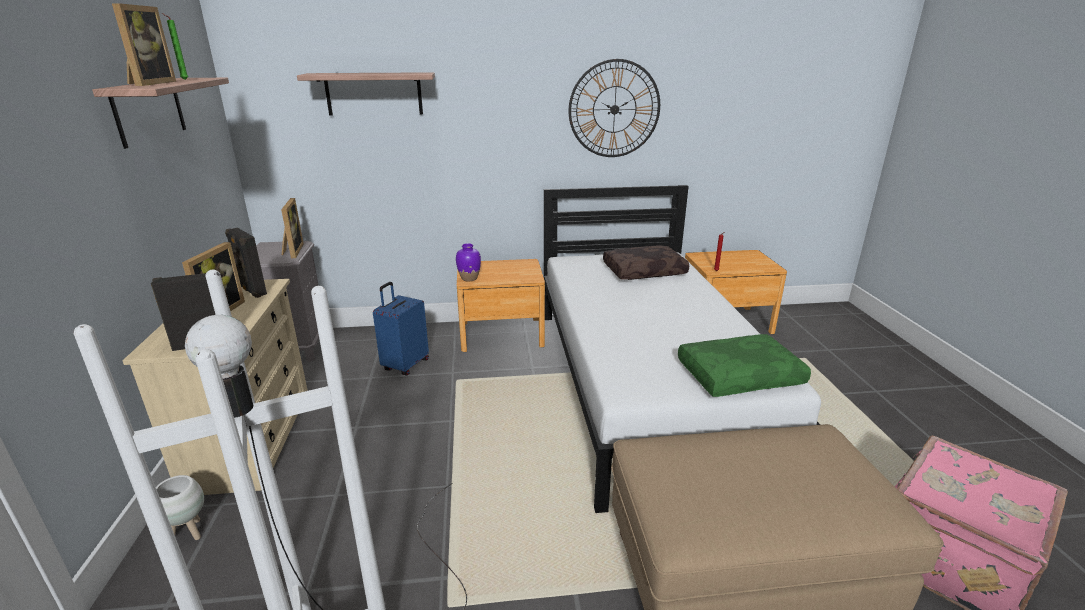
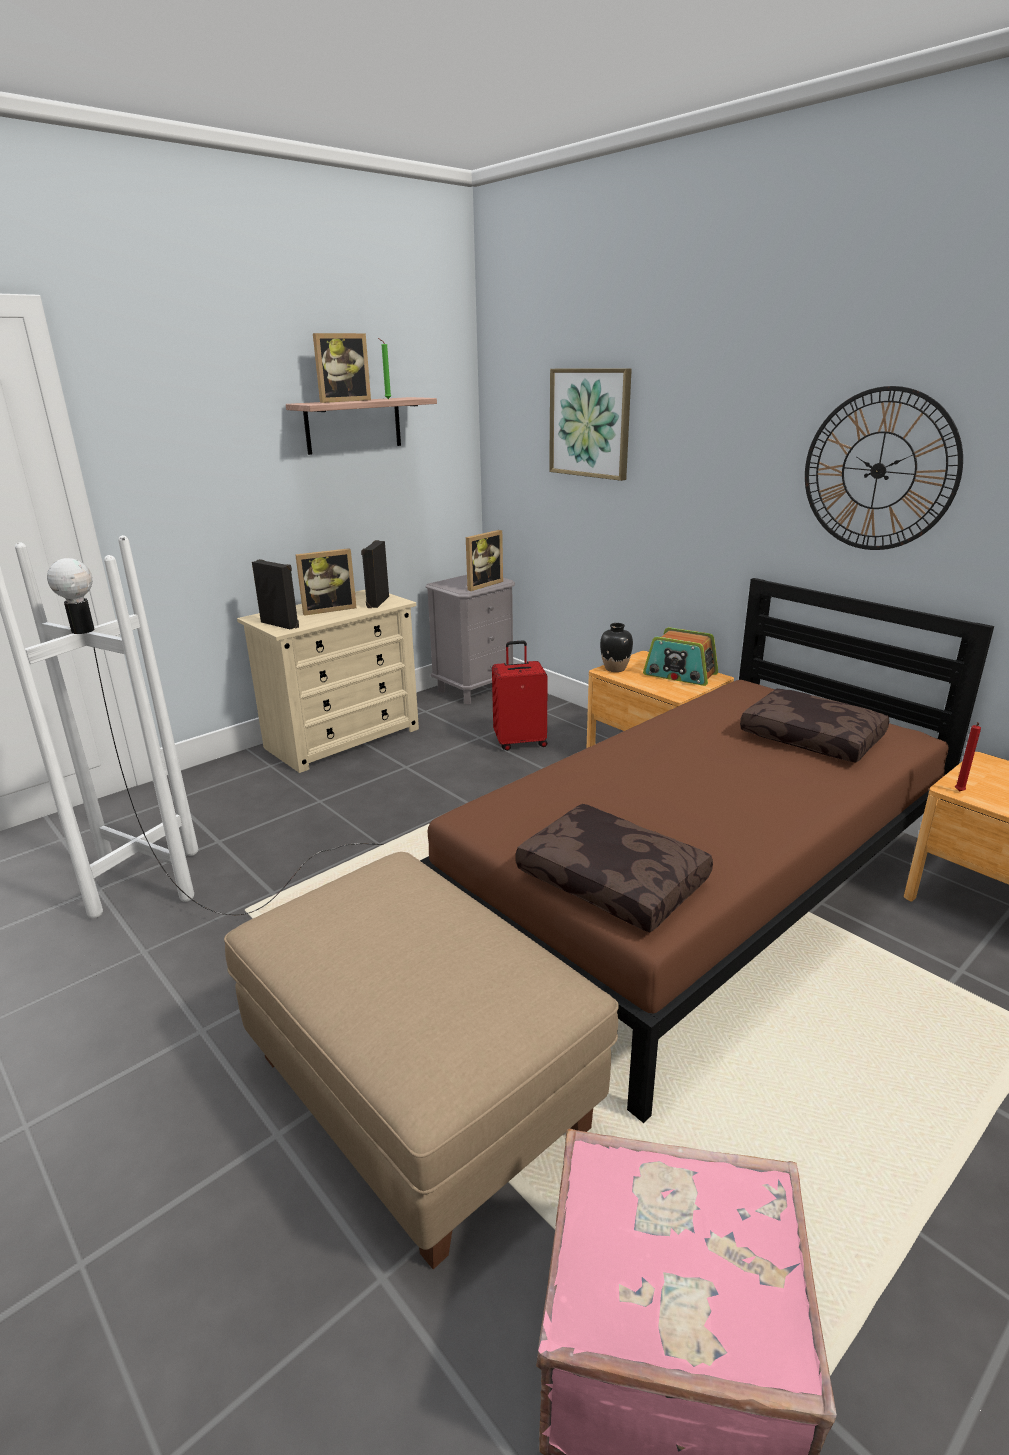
camera: 55 degrees right, 0 degrees up
(189, 532) = (236, 770): white planter -> none
(374, 94) = (590, 423): shelf -> picture
(405, 365) = (520, 742): blue suitcase -> red suitcase
(469, 278) = (615, 668): purple vase -> black vase
(510, 267) = (680, 674): none -> radio
(645, 385) = (701, 893): white bed -> brown bed
(739, 375) = (614, 880): green pillow -> brown pillow

